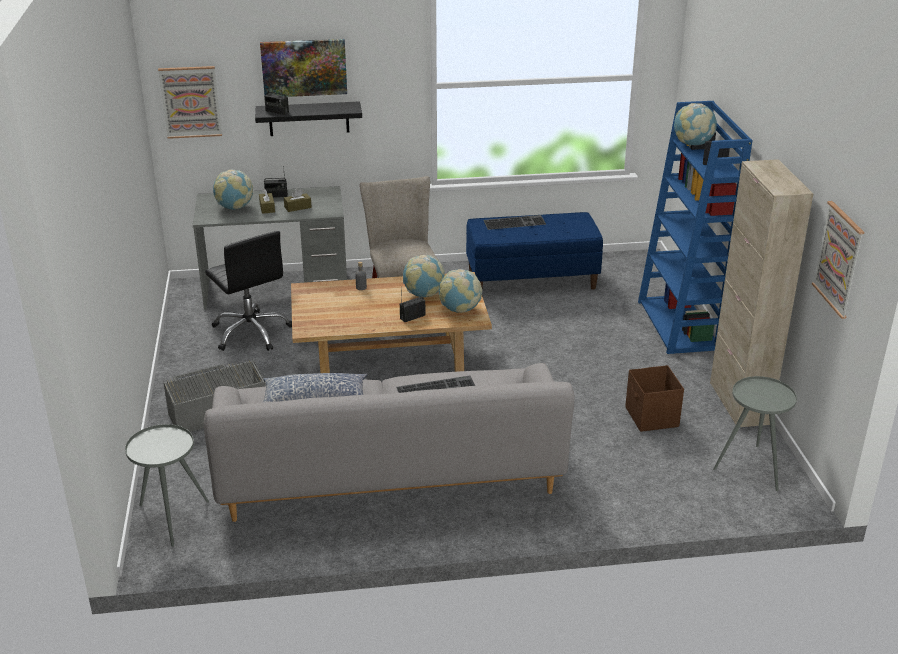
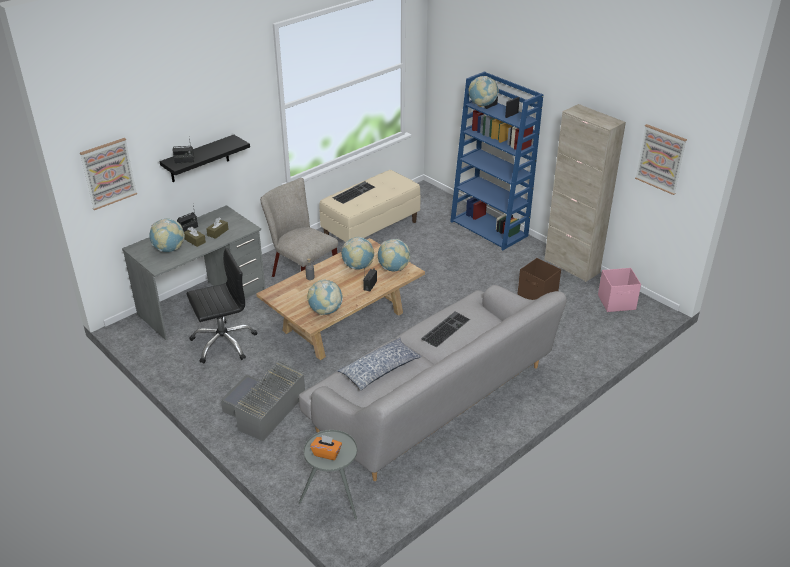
camera: 35 degrees left, 5 degrees up
(153, 447) = (326, 453): none -> orange tissue box
(251, 332) = (223, 343): black office chair -> black office chair turned 45 degrees counterclockwise
(304, 67) = (192, 119): picture -> none
(335, 323) = (325, 311): none -> globe
(532, 280) = (371, 230): blue bench -> beige bench
(751, 467) = (617, 302): grey side table -> pink storage box

